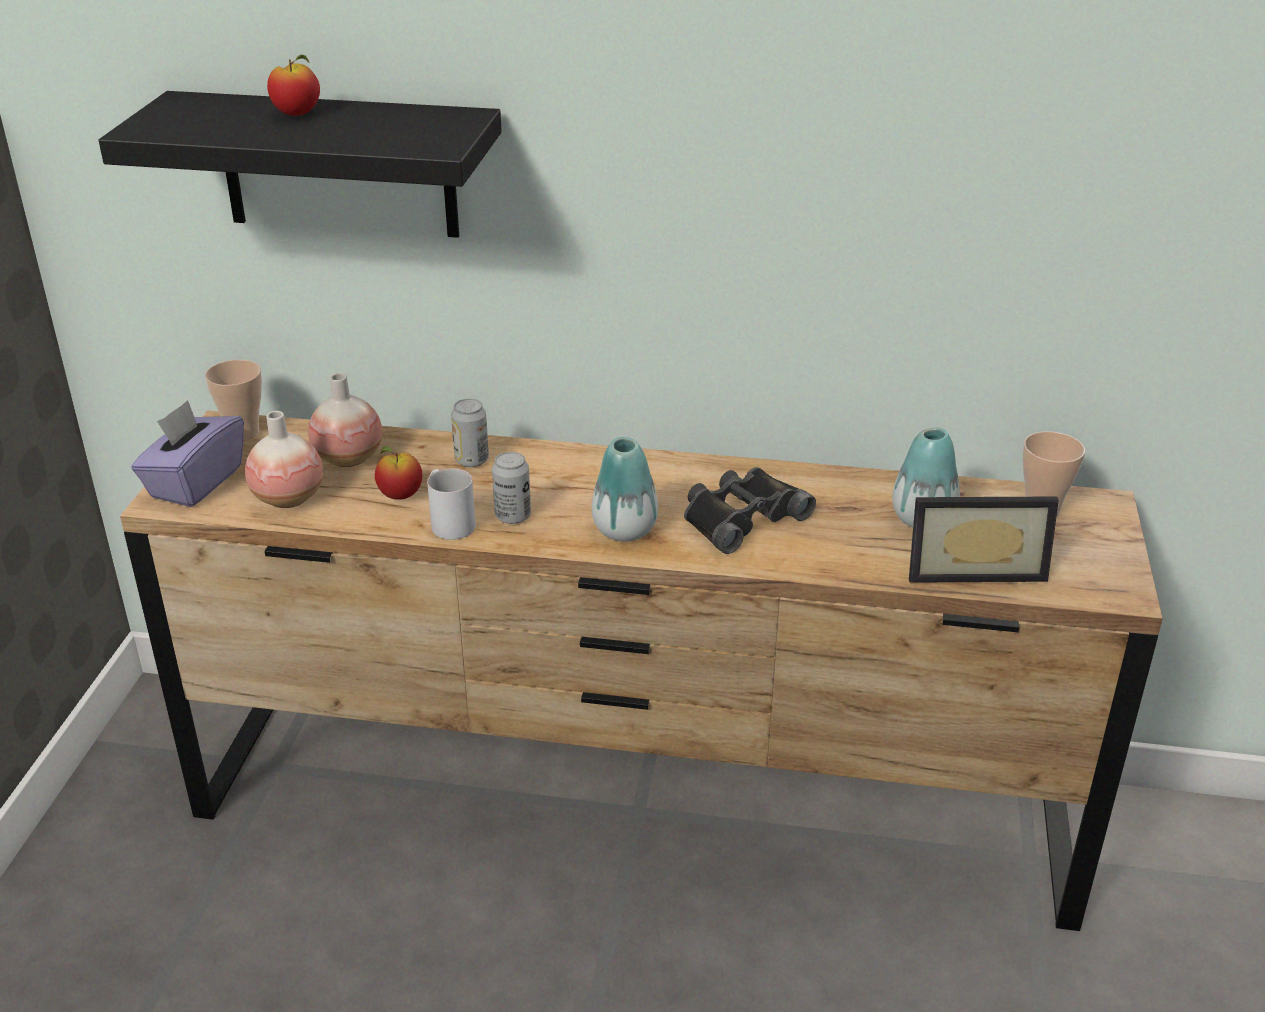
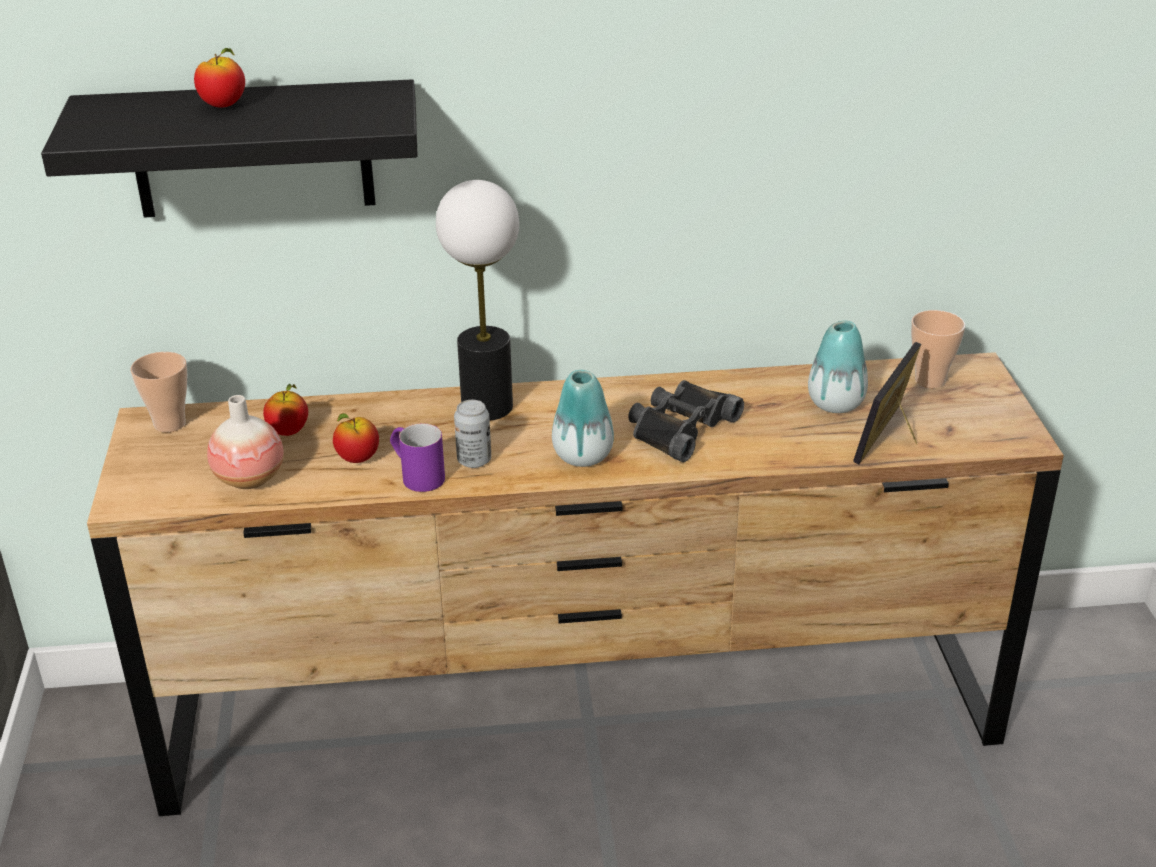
camera: 15 degrees left, 0 degrees up
(195, 482) = (147, 479): purple tissue box -> none
(348, 458) = (288, 432): vase -> apple
(448, 521) = (416, 475): white mug -> purple mug
(472, 460) = (409, 415): can -> none
(554, 464) = (488, 407): none -> table lamp
(973, 567) = (896, 438): picture frame -> picture frame turned 135 degrees clockwise

